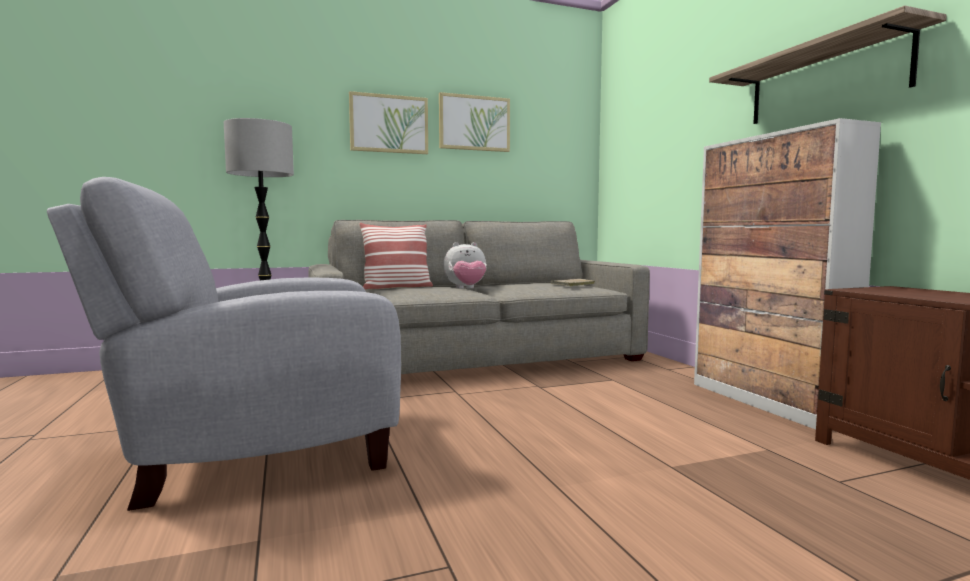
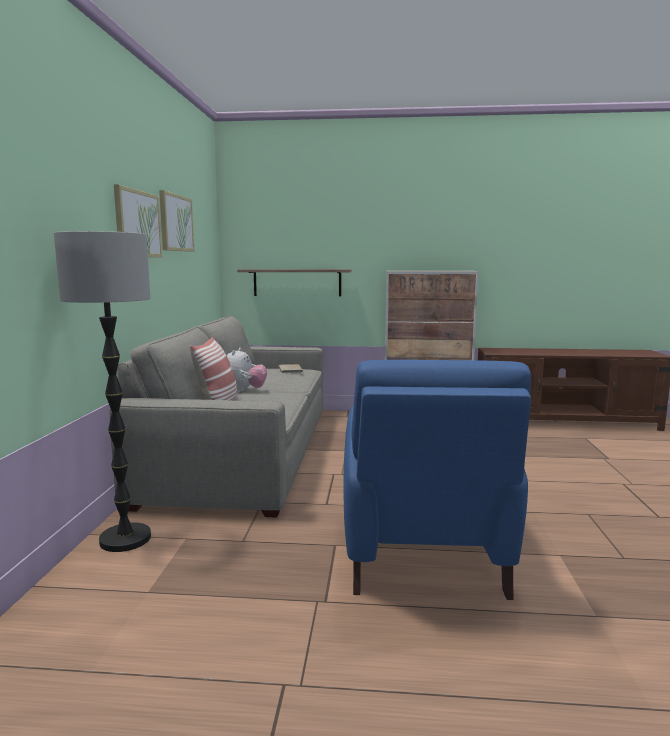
camera: 65 degrees left, 5 degrees up
(256, 452) = (423, 552): grey armchair -> blue armchair
(825, 81) = (439, 242): shelf -> shelf (297, 282)

